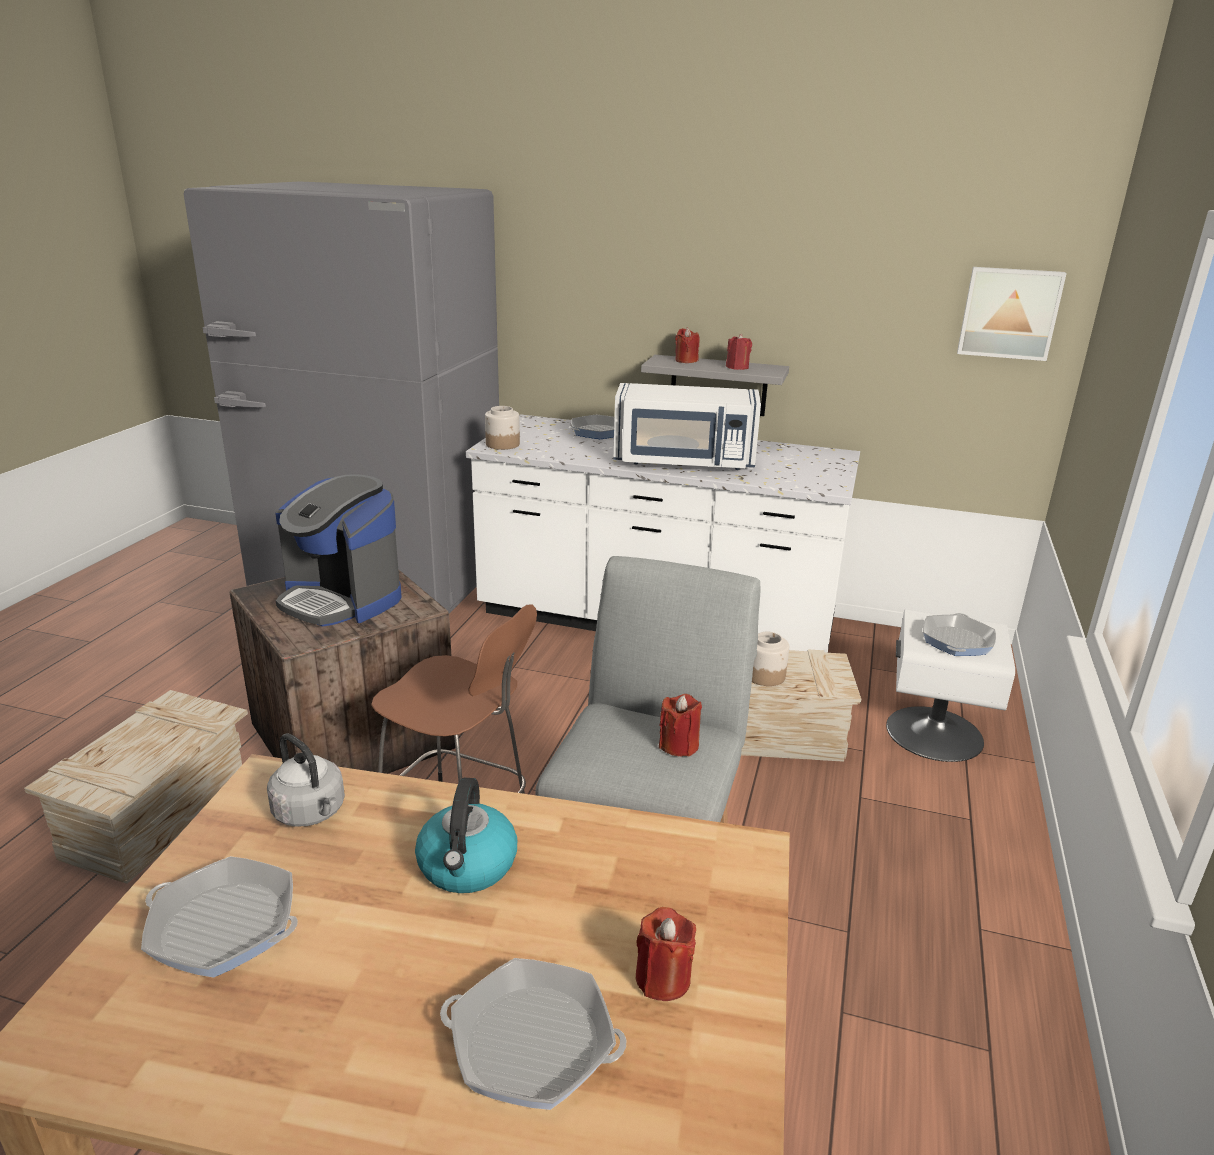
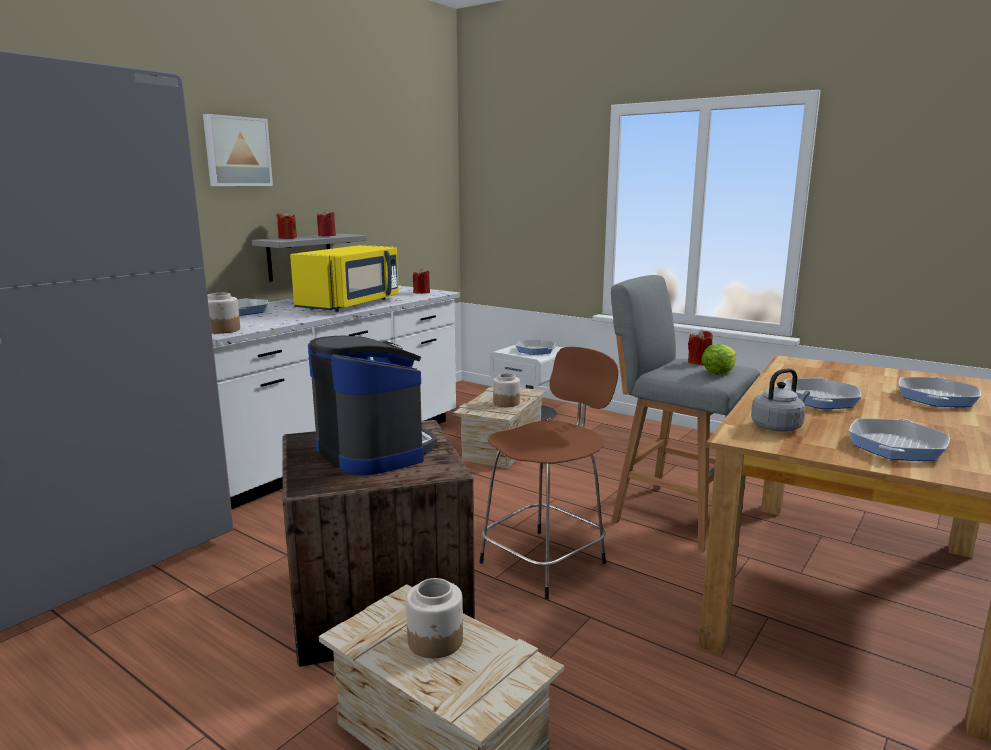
camera: 70 degrees left, 10 degrees down
(153, 742) = (435, 641): none -> jar
(341, 600) = (374, 451): coffee machine -> coffee machine turned 90 degrees counterclockwise
(467, 866) = (819, 399): kettle -> frying pan
(629, 768) = (721, 371): none -> lettuce
(663, 978) = (884, 379): red candle -> red candle (421, 292)
(684, 462) = (351, 304): white microwave -> yellow microwave
(1009, 313) = (431, 184): picture -> picture (237, 151)

